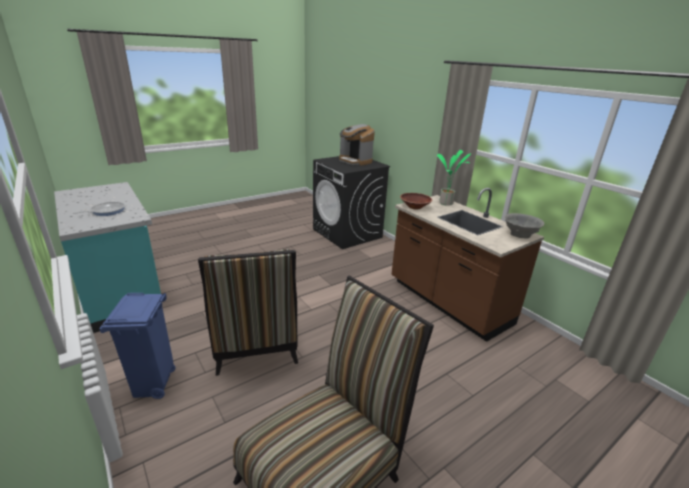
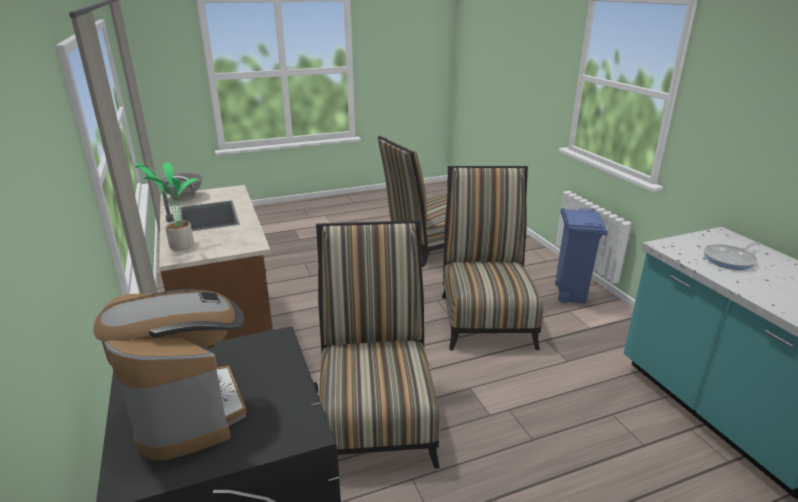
camera: 165 degrees left, 0 degrees up
(325, 272) = (376, 414): none -> chair
(414, 207) = (245, 242): brown bowl -> none

